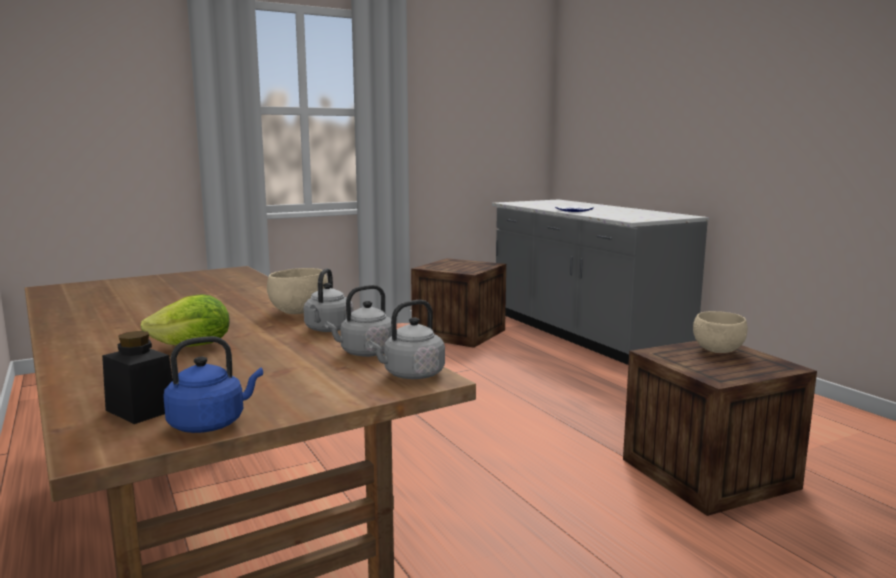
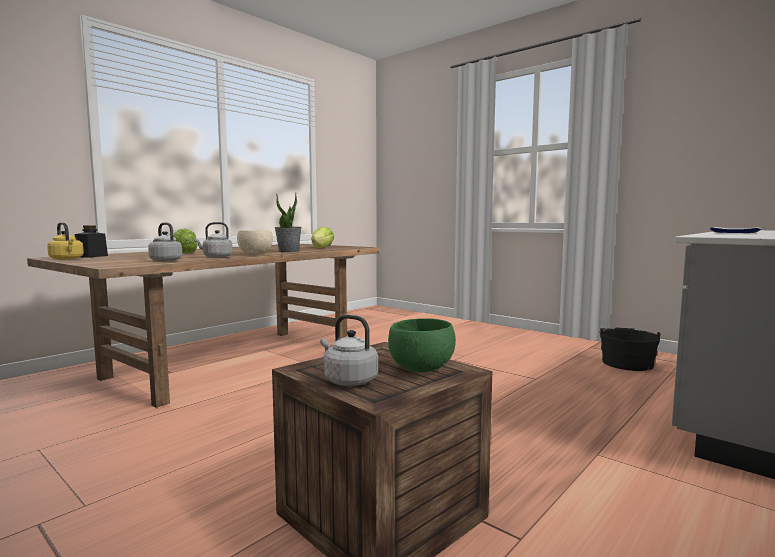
camera: 70 degrees right, 5 degrees down
(211, 423) = (67, 259): blue kettle -> yellow kettle
(217, 283) = (322, 248): none -> lettuce
(264, 298) = (288, 251): none -> potted plant
(411, 375) = (119, 264): grey kettle -> grey kettle (348, 380)
(459, 333) = (626, 363): crate -> black bucket
(717, 350) = (421, 369): beige bowl -> green bowl

